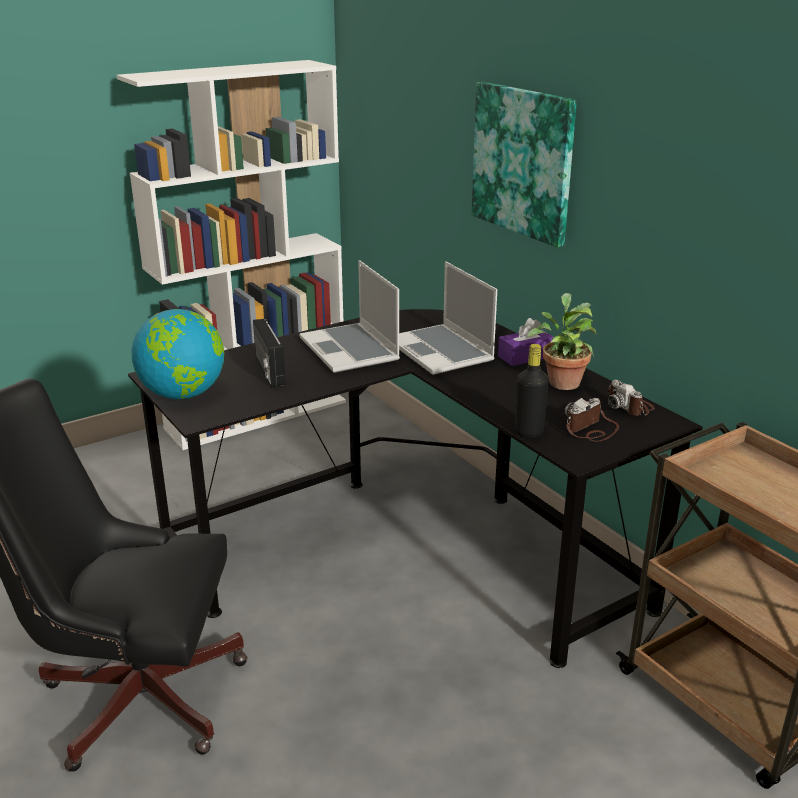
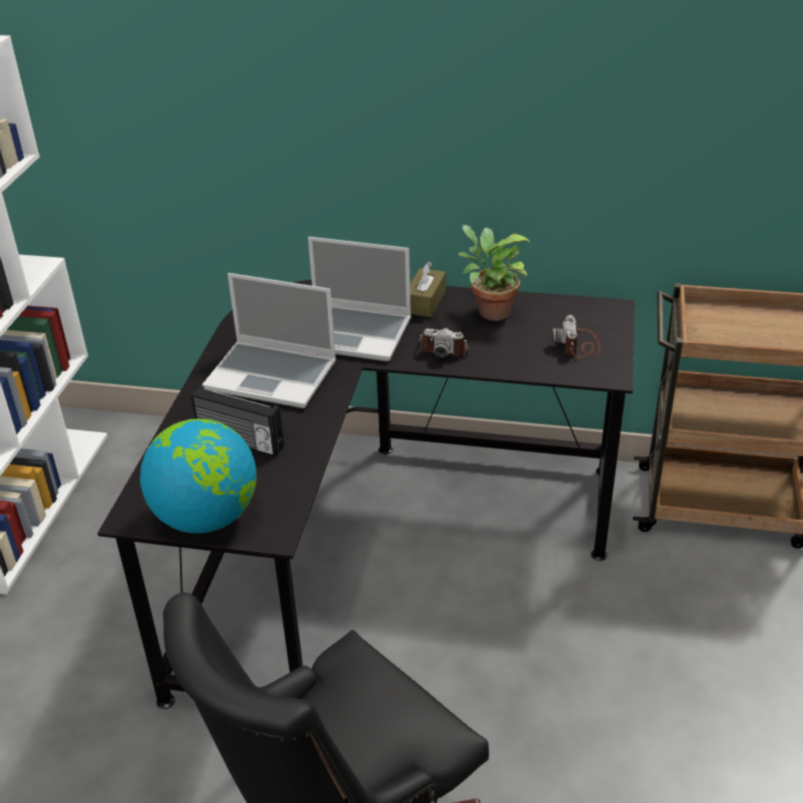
camera: 45 degrees left, 10 degrees up
(523, 161) = (355, 102): picture -> none
(525, 356) = (425, 302): purple tissue box -> brown tissue box
(528, 432) = (545, 373): black bottle -> none
(629, 406) = (568, 308): camera -> camera (444, 347)

